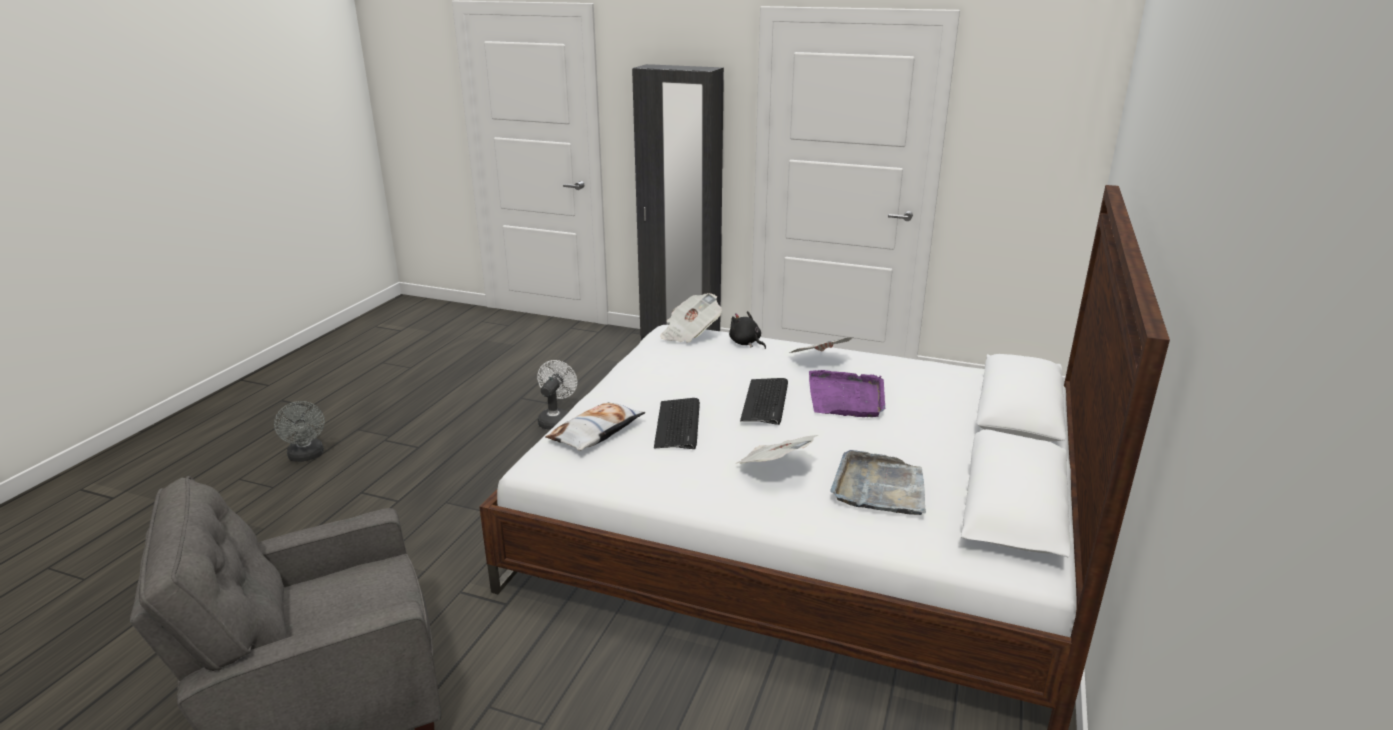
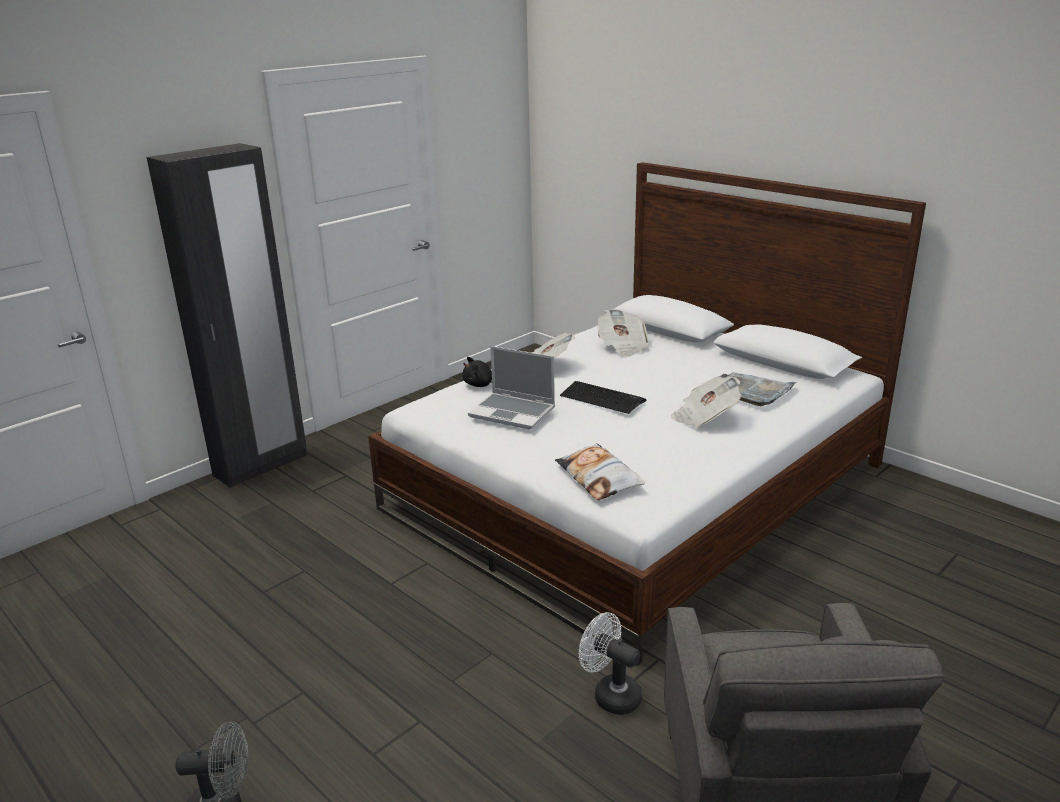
camera: 65 degrees left, 0 degrees up
(556, 419) = (343, 574): white fan -> white fan (610, 694)
(678, 425) = (612, 440): keyboard -> none
(690, 333) = (438, 401): newspaper -> newspaper (622, 347)
(693, 367) = (513, 412): none -> laptop
(846, 397) = (616, 371): purple tray -> none

